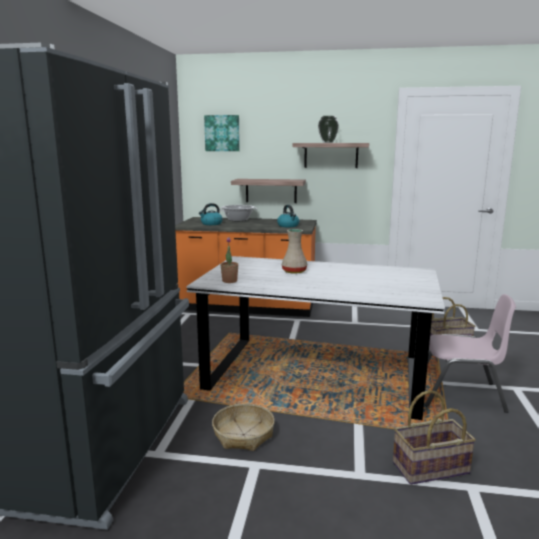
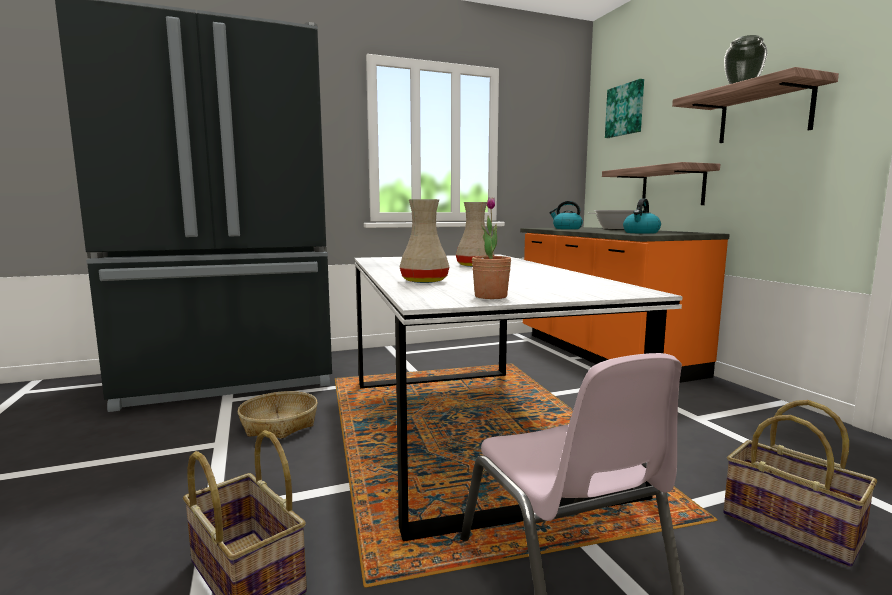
camera: 60 degrees right, 5 degrees down
(229, 281) = (390, 260): potted plant -> potted plant (490, 296)
(355, 290) = (425, 281): none -> beige vase

